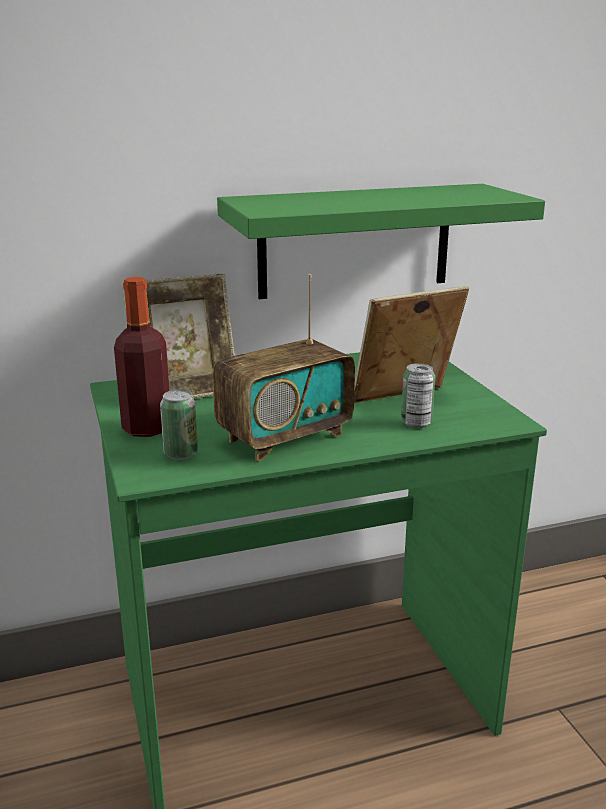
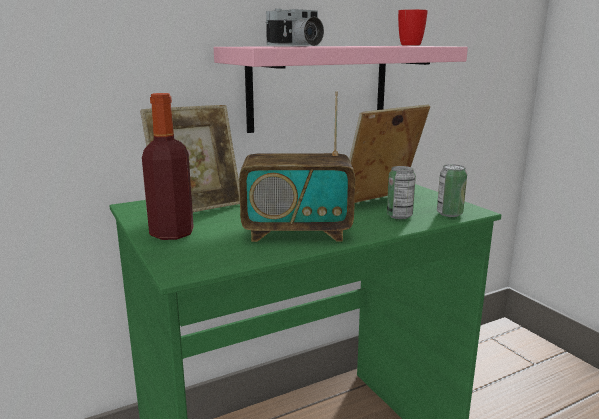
camera: 10 degrees left, 5 degrees down
(181, 454) = (210, 250): can -> can (449, 213)
(284, 437) = (297, 232): radio -> radio turned 45 degrees clockwise
(317, 201) = (298, 46): none -> camera
(355, 241) = (319, 87): green shelf -> pink shelf
(475, 189) = (408, 45): none -> mug

